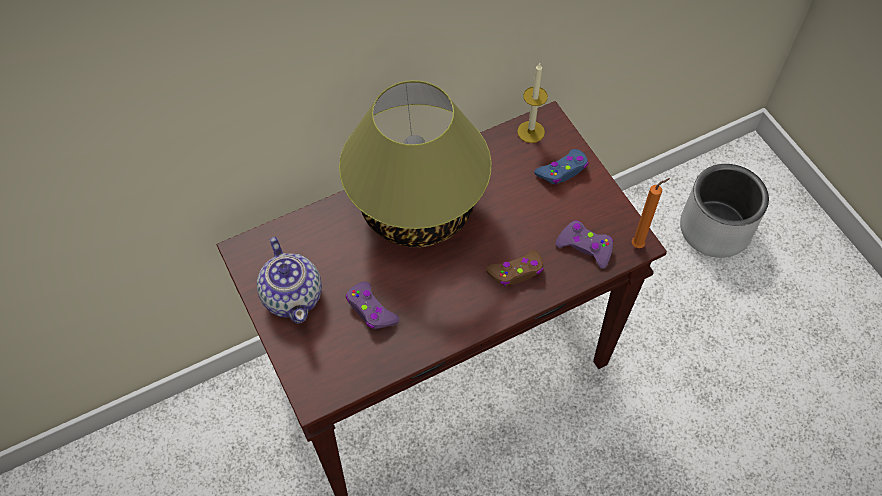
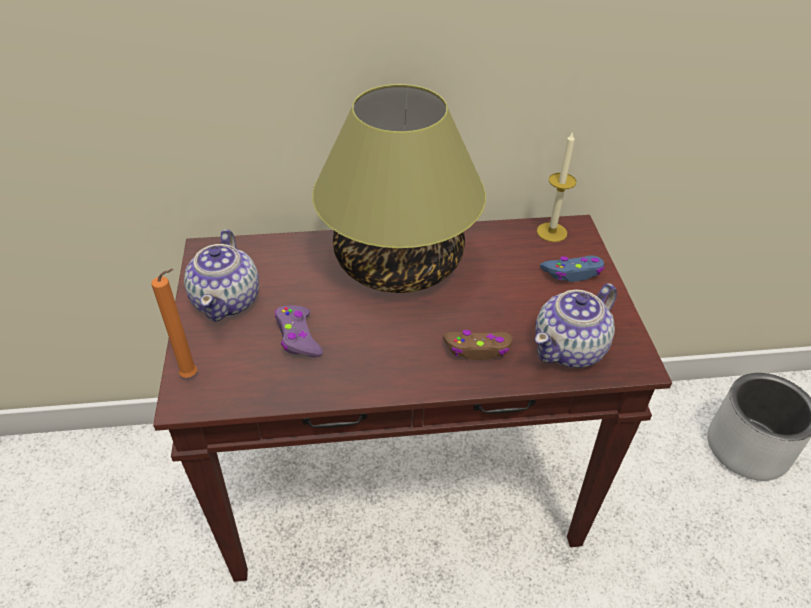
camera: 20 degrees right, 15 degrees down
(585, 247) = (570, 349): purple game controller -> teapot
(639, 244) = (639, 365): orange candle -> orange candle (192, 375)

